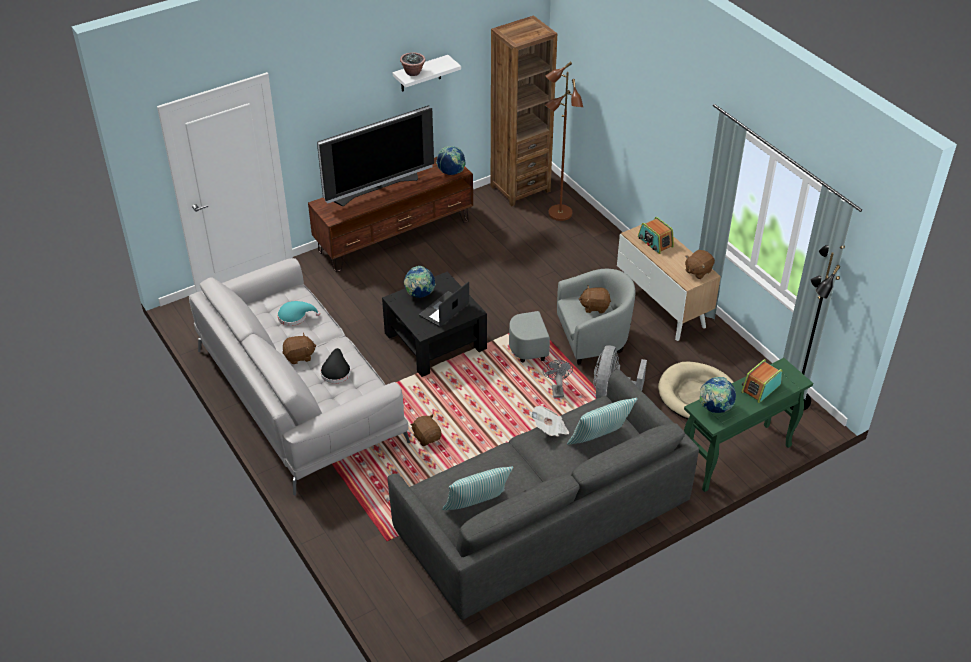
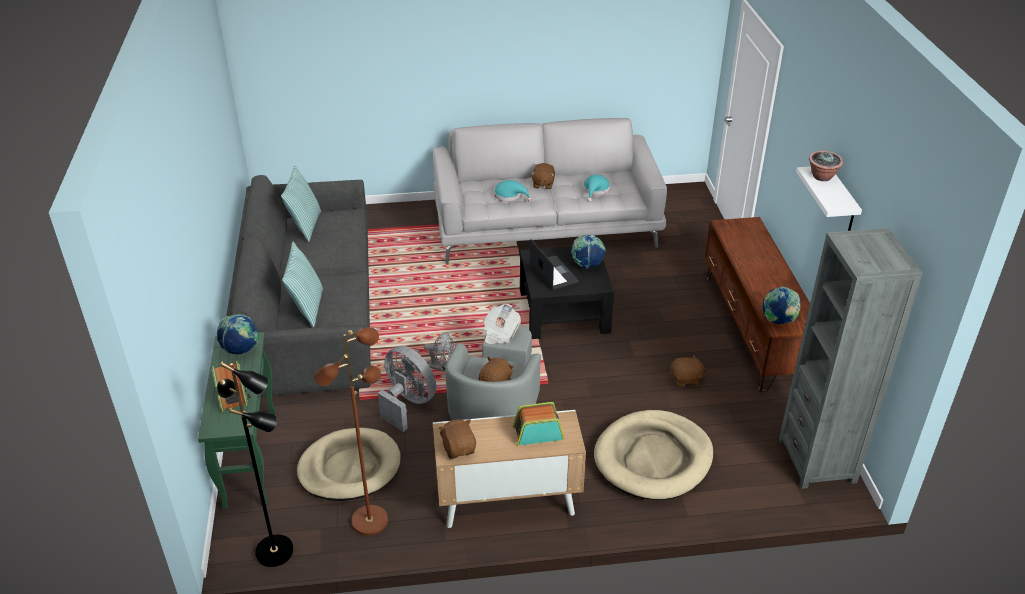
camera: 115 degrees right, 5 degrees down
(336, 371) = (509, 195): black hat -> turquoise hat
(377, 188) = (766, 262): television -> none
(427, 437) = (444, 274): brown plush toy -> brown plush toy (686, 380)
(520, 188) = (817, 460): brown bookcase -> grey bookcase
(549, 429) = (348, 285): newspaper -> newspaper (500, 333)
(559, 213) = (745, 479): brown floor lamp -> brown floor lamp (369, 520)
(571, 254) = (653, 458): none -> beige dog bed

